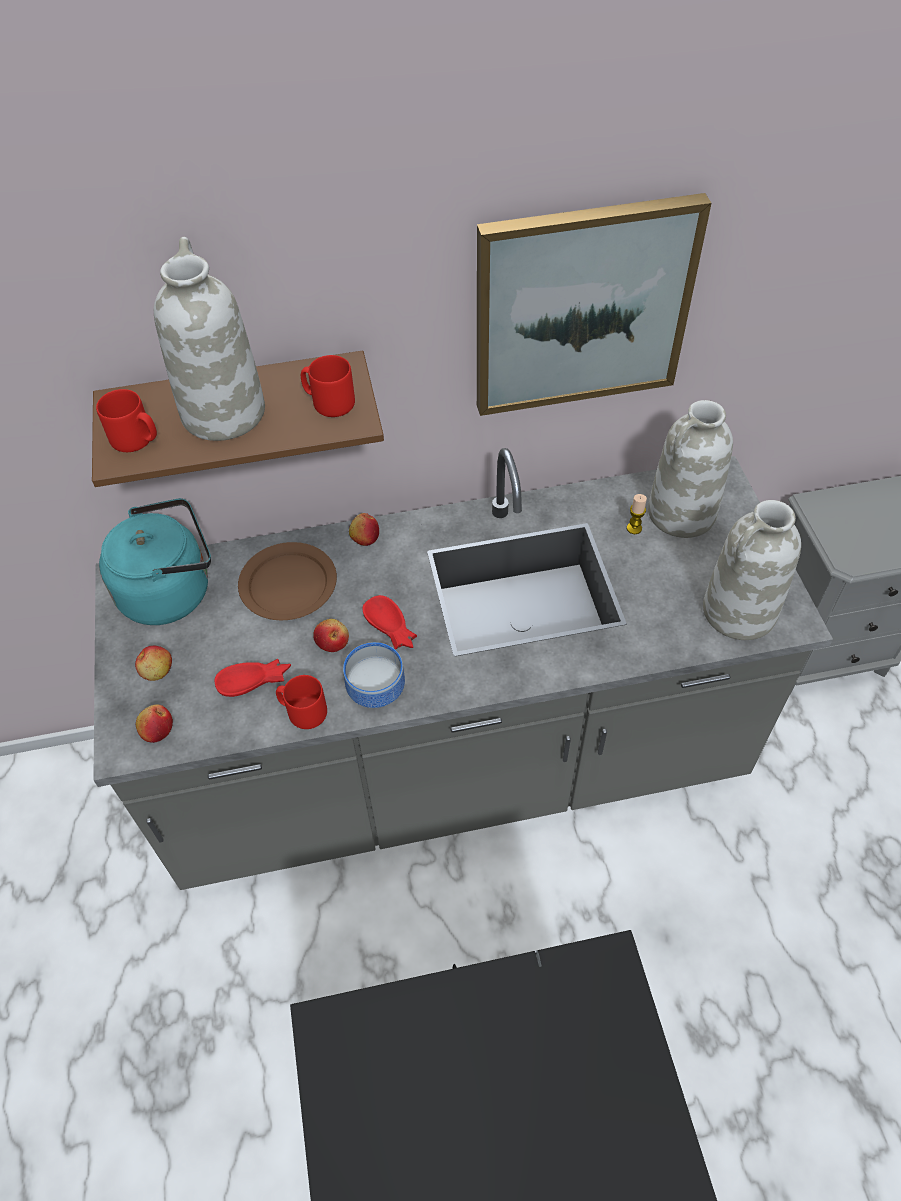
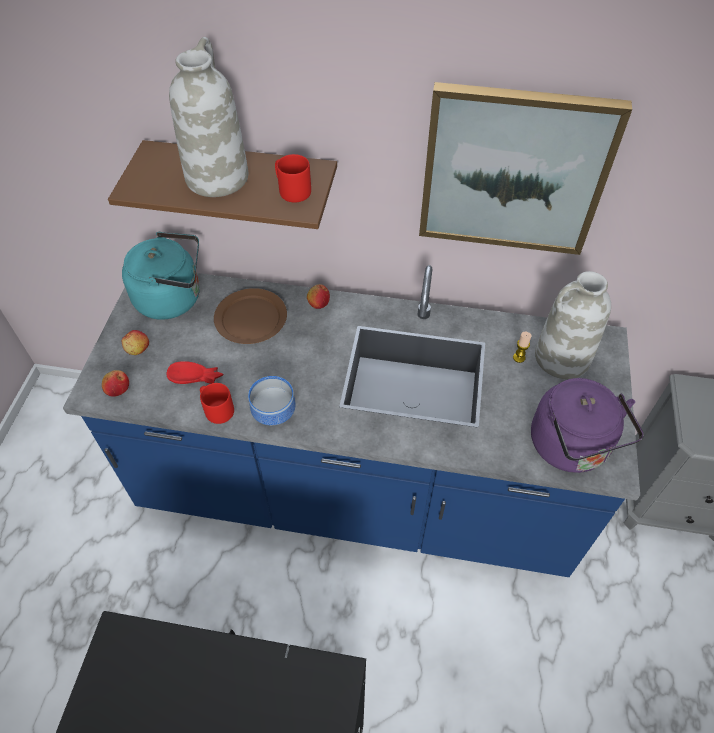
camera: 20 degrees right, 0 degrees up
(136, 440) = (150, 180): red mug -> none
(333, 642) = (260, 369): apple -> none
(390, 629) = (304, 372): red bowl -> none
(455, 765) = (357, 490): grey counter -> blue counter
(739, 612) = (571, 448): white vase -> purple kettle

